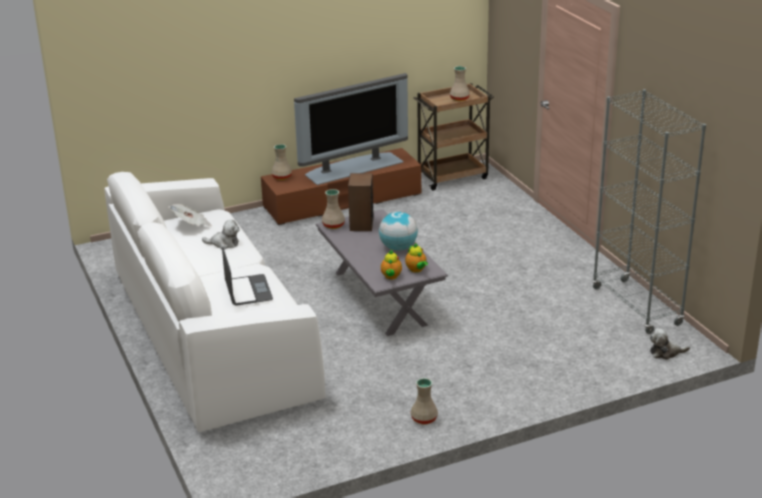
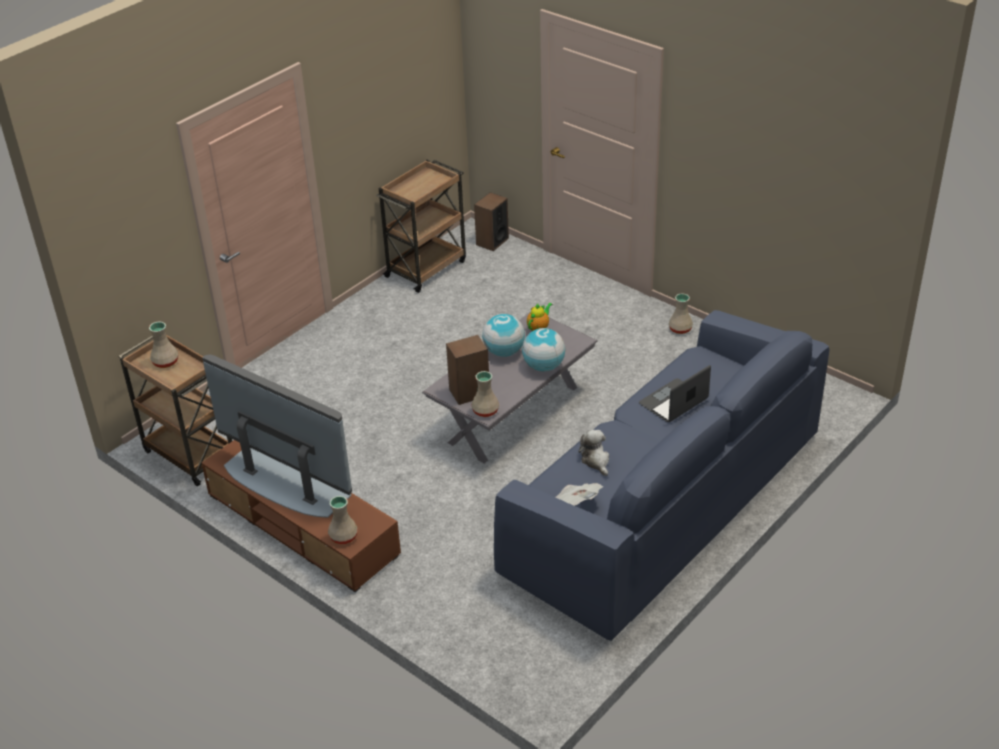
camera: 115 degrees left, 10 degrees up
(211, 334) = (664, 503): white sofa -> blue sofa
(362, 259) = (544, 366): none -> globe
(391, 277) = (563, 338): teapot -> none
(636, 306) = (427, 268): grey bookcase -> brown cart
(666, 352) = (492, 241): plush toy -> speaker

